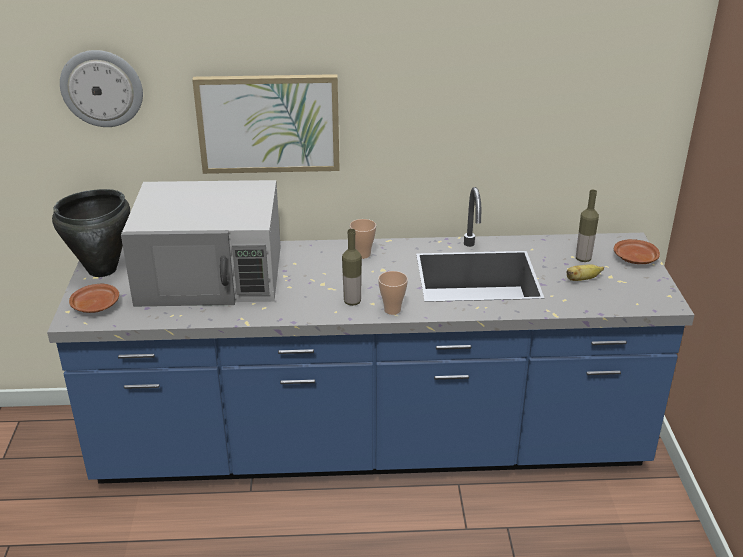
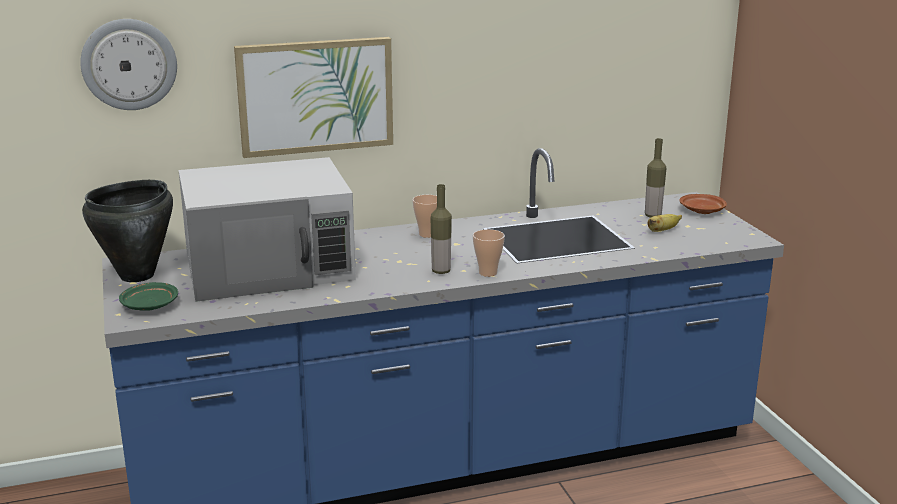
camera: 15 degrees left, 10 degrees down
(96, 305) = (149, 305): brown plate -> green plate

